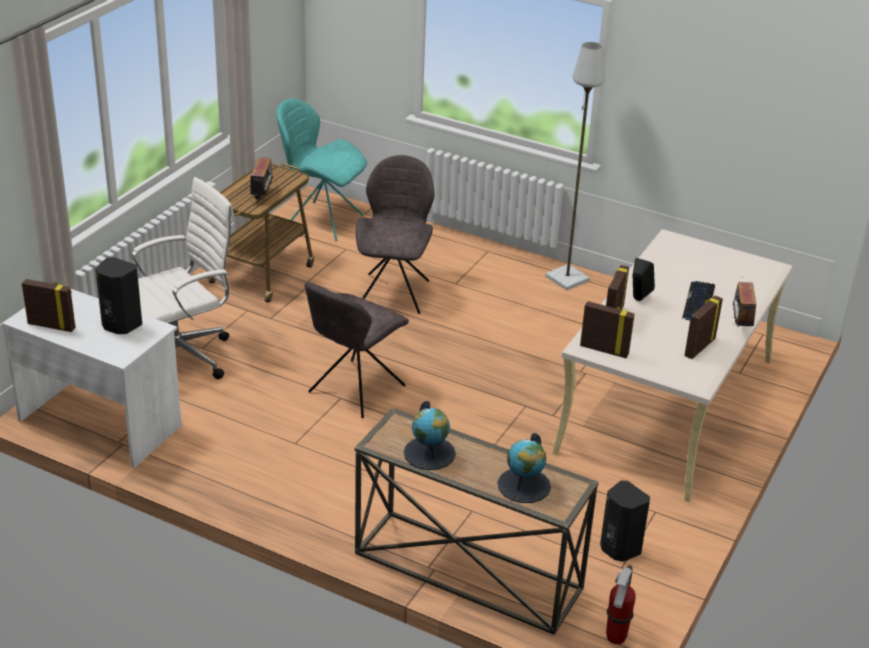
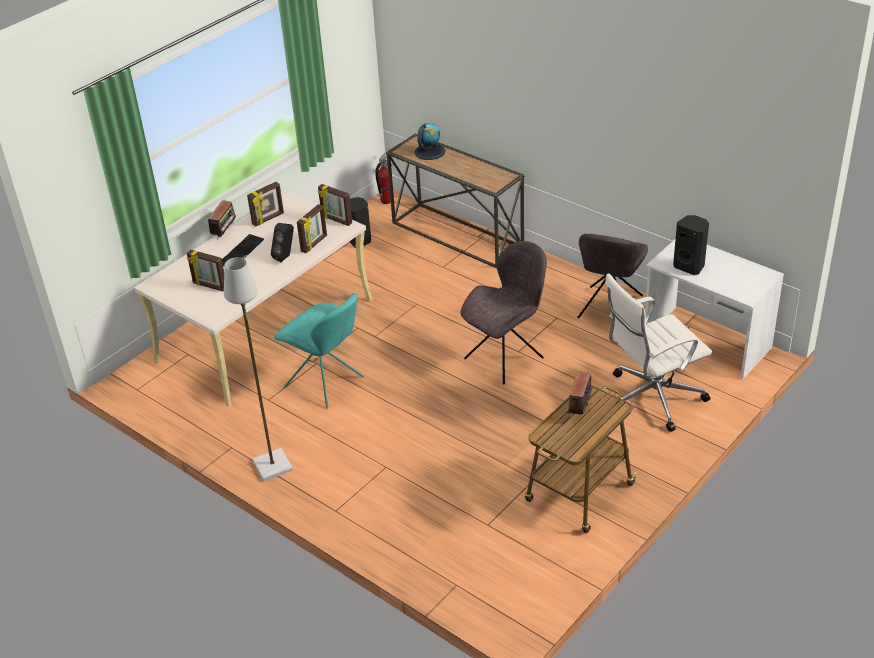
camera: 165 degrees left, 5 degrees up
(52, 325) = (743, 268): picture frame -> picture frame (209, 286)
(322, 220) = (508, 575): turquoise chair -> turquoise chair (326, 383)
(394, 292) = (449, 459): grey chair -> grey chair (609, 308)
(429, 453) = (479, 169): globe -> none

